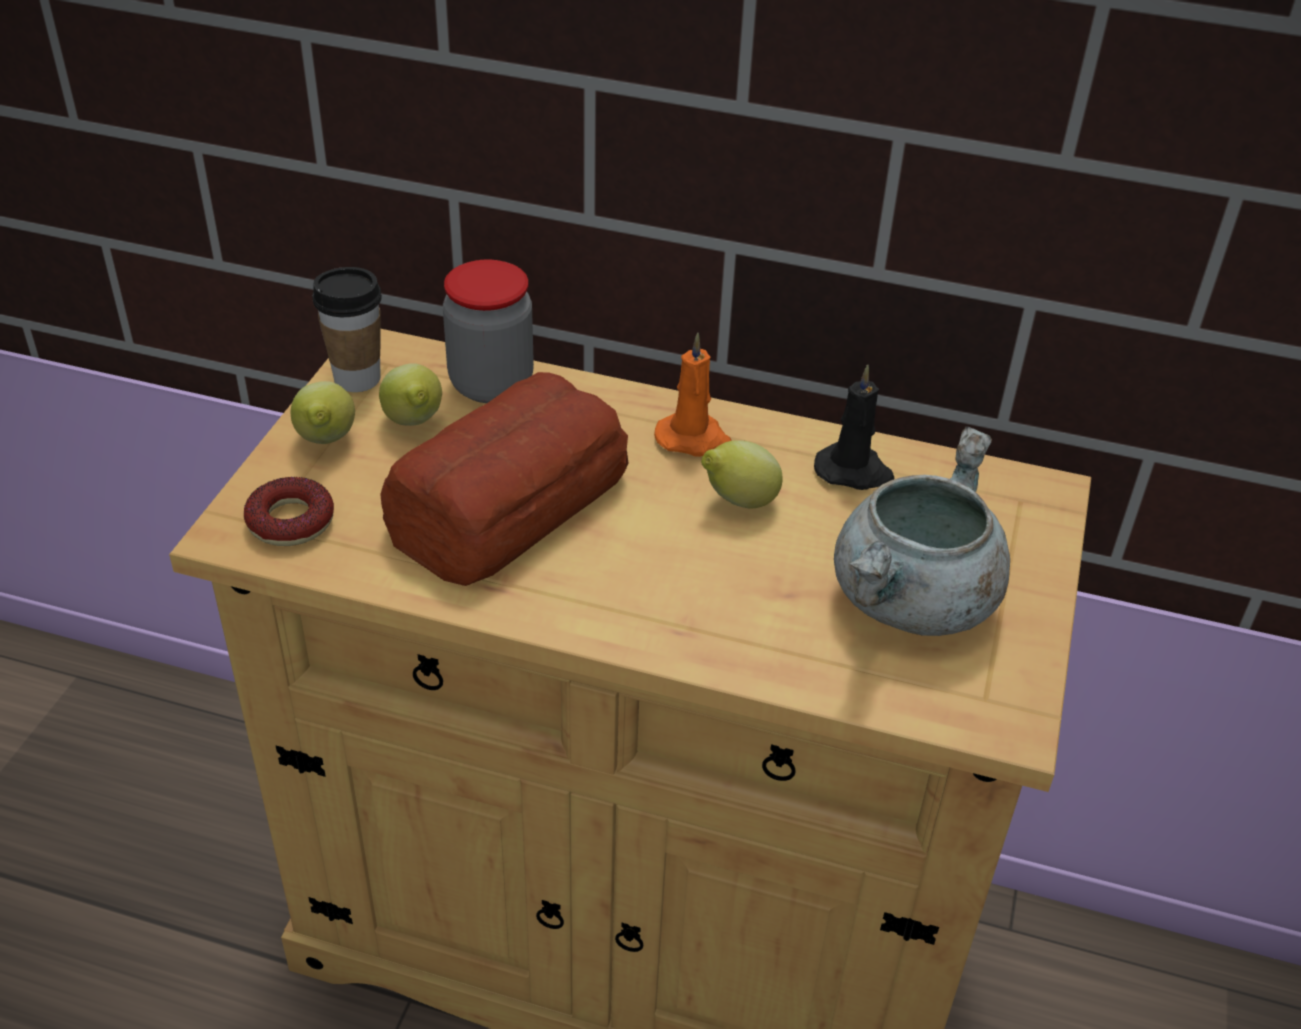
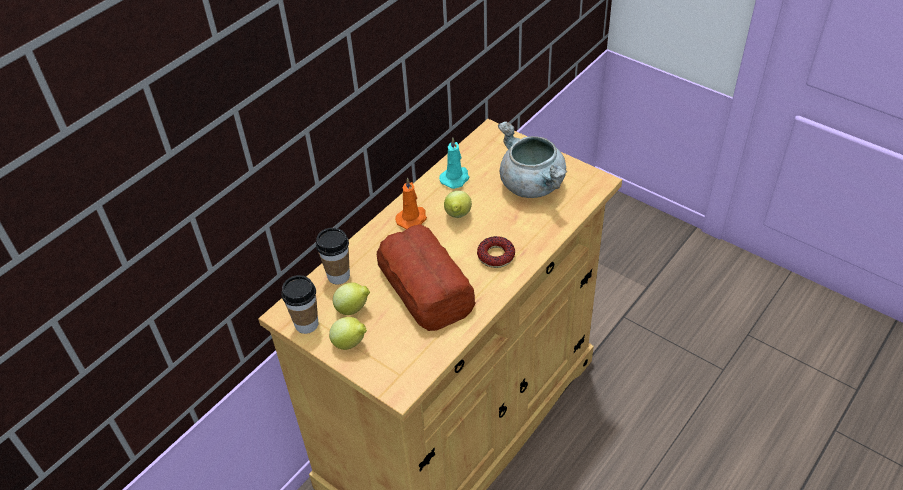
camera: 65 degrees left, 5 degrees up
(290, 521) = (401, 365): donut -> donut (496, 256)
(491, 384) = (338, 276): jar -> cup
(854, 471) = (455, 178): black candle -> turquoise candle

